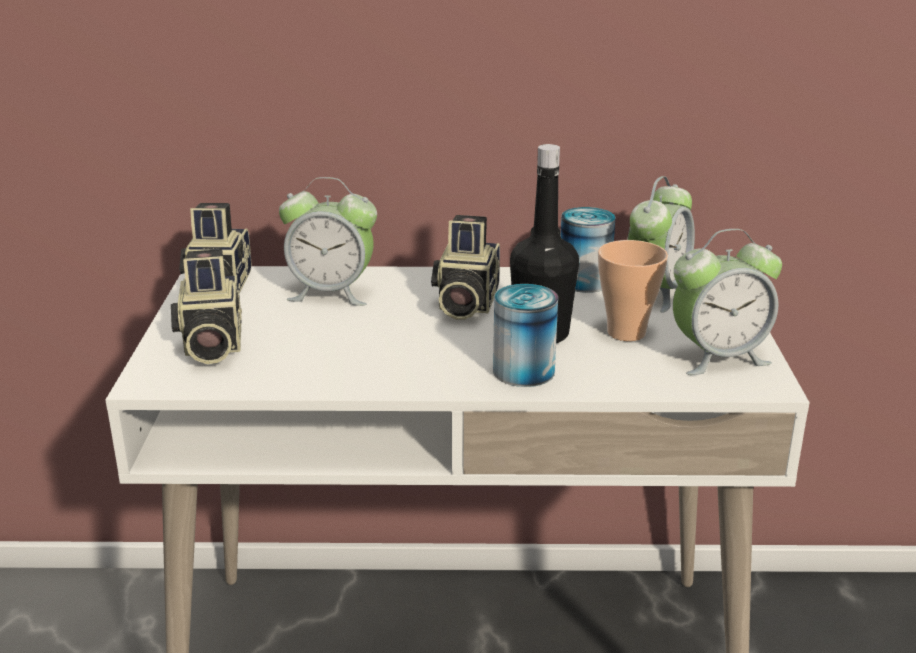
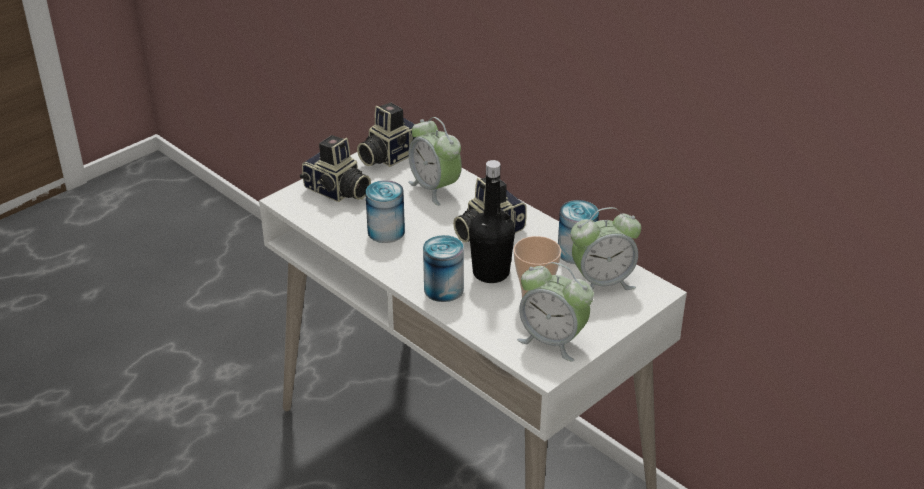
camera: 45 degrees right, 10 degrees up
(210, 344) = (337, 191): camera -> camera turned 90 degrees counterclockwise
(350, 353) = (386, 231): none -> can

